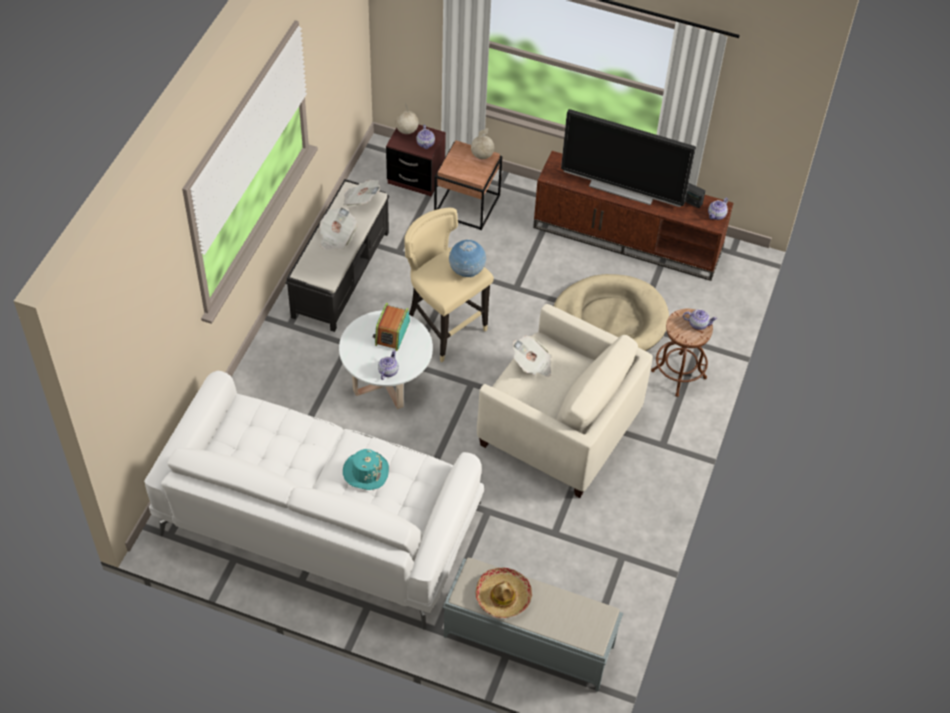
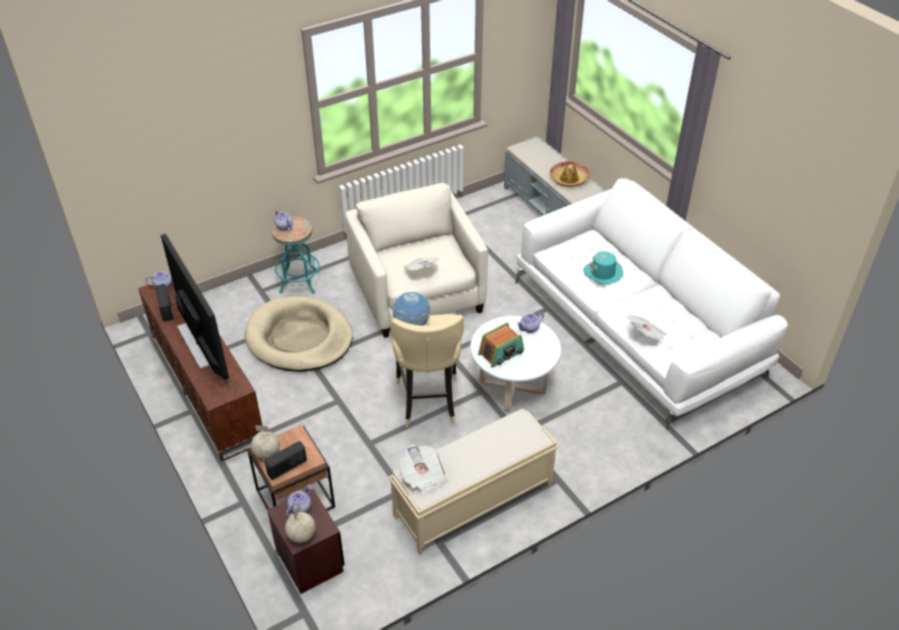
camera: 140 degrees left, 10 degrees down
(336, 237) = (479, 454): newspaper -> newspaper (645, 335)
(341, 273) = (472, 501): black bench -> beige bench
(458, 155) = (287, 467): none -> radio
(678, 374) = (299, 282): brown stool -> turquoise stool

